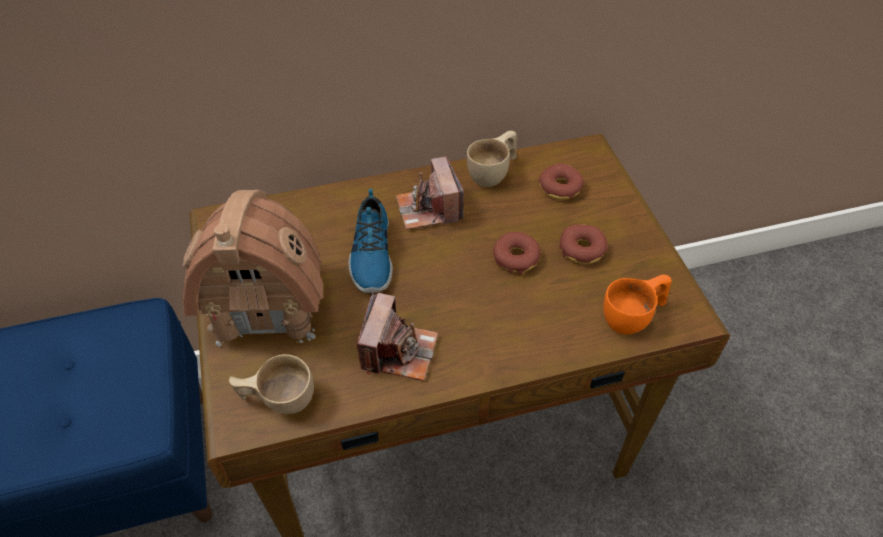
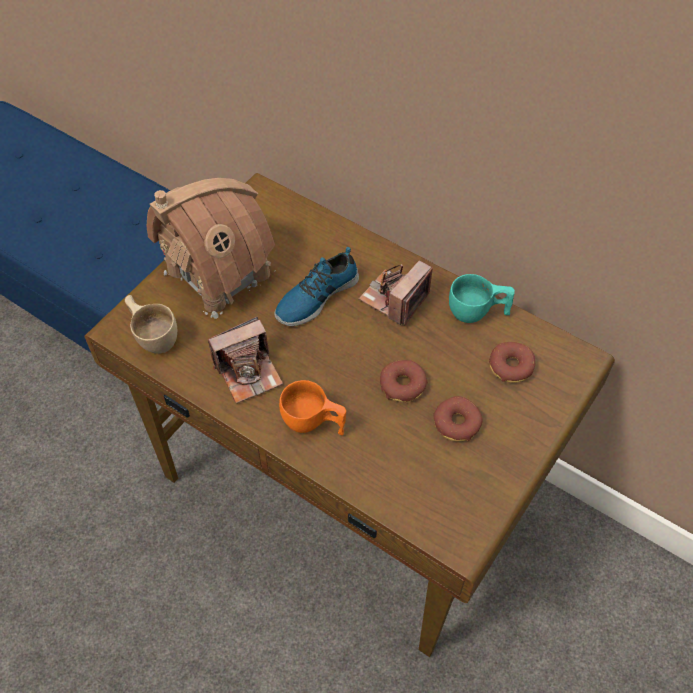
camera: 50 degrees right, 5 degrees up
(494, 173) = (478, 312): beige cup -> turquoise cup
(633, 317) = (420, 501): orange cup -> orange cup (313, 423)

